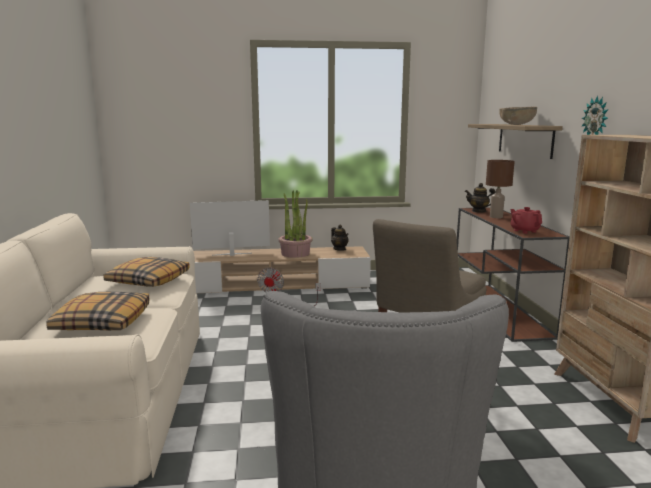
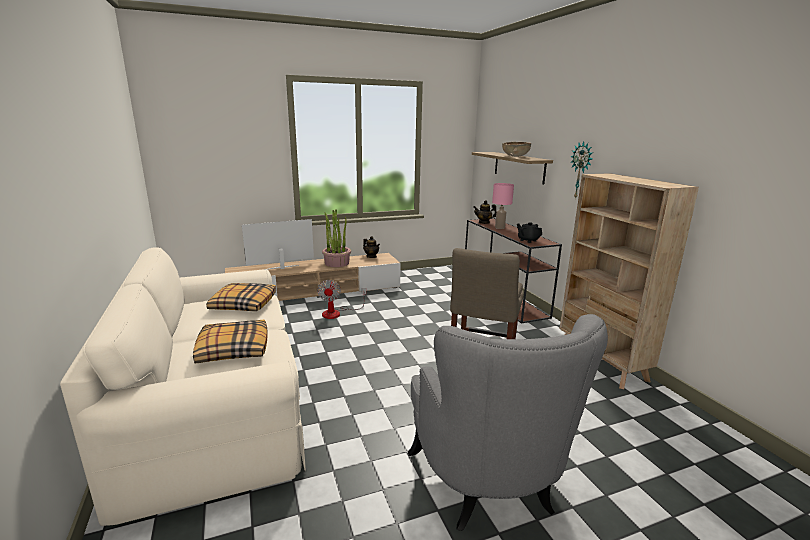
camera: 15 degrees left, 5 degrees up
(496, 217) = (500, 227): brown table lamp -> pink table lamp
(524, 231) = (528, 240): red teapot -> black teapot

